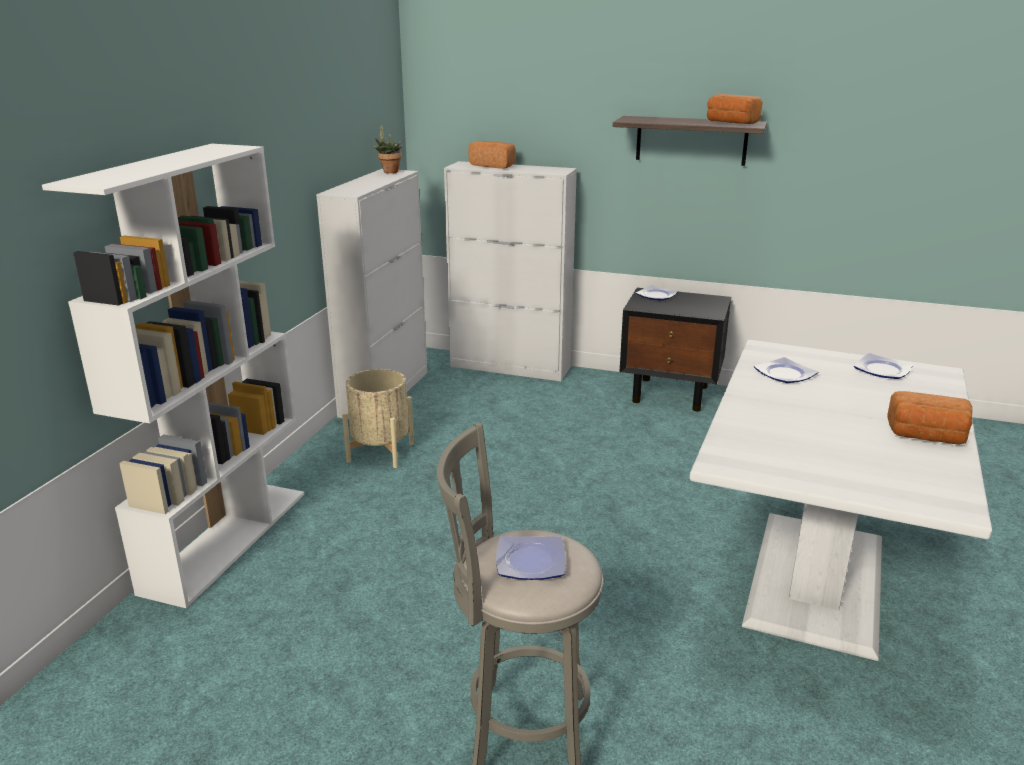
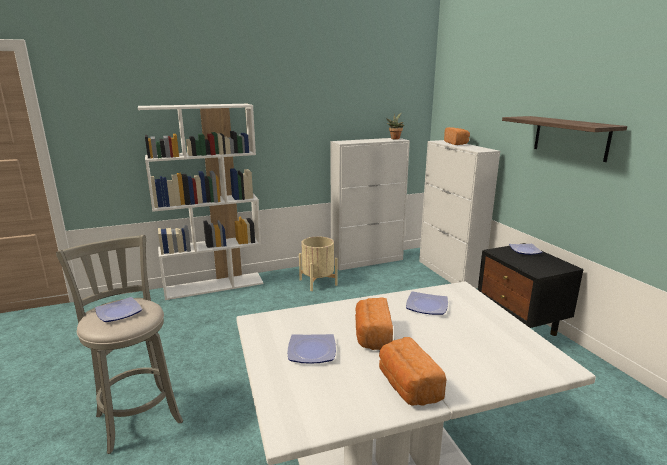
camera: 50 degrees right, 5 degrees down
(730, 123) = (586, 123): bread -> bread (372, 336)
(883, 371) = (507, 339): plate -> plate (311, 352)

